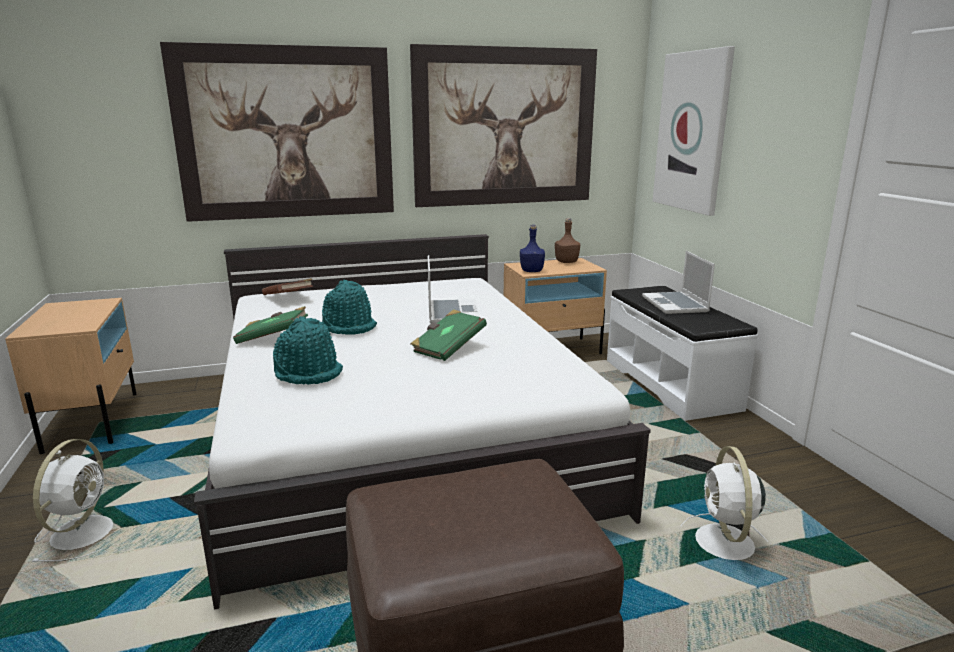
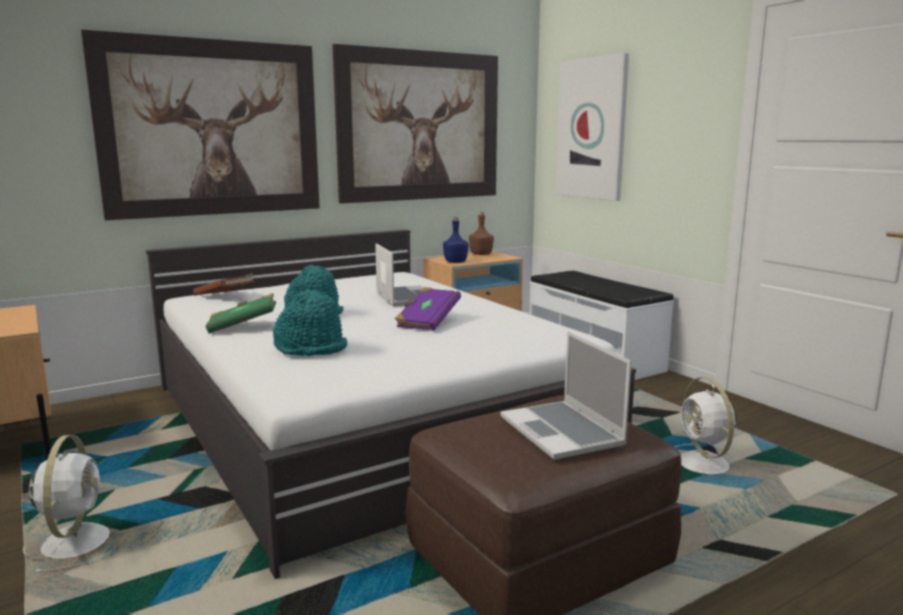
camera: 15 degrees left, 5 degrees down
(448, 348) = (427, 322): green book -> purple book
(676, 304) = (595, 282): laptop -> laptop (563, 432)

